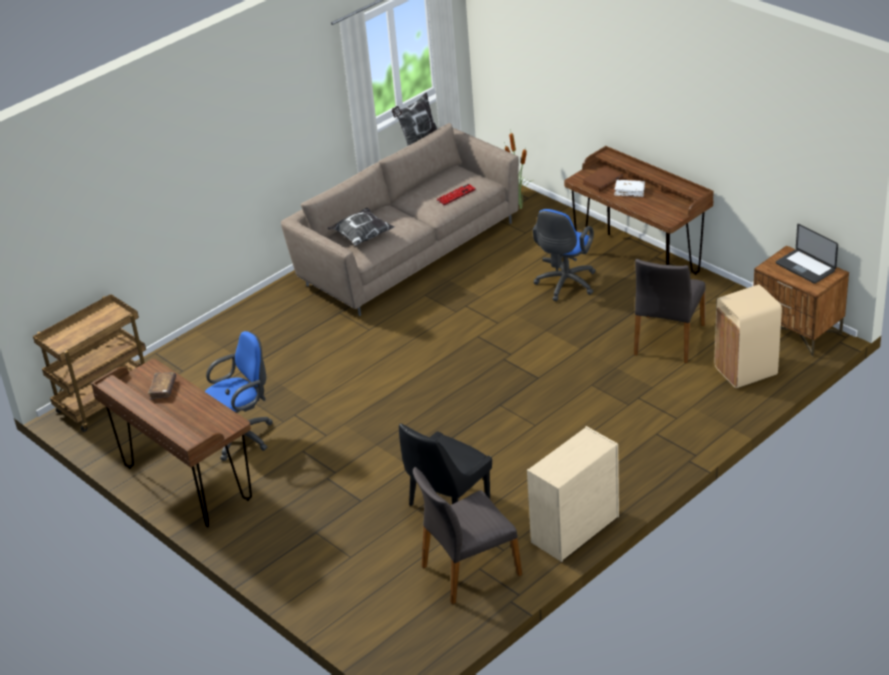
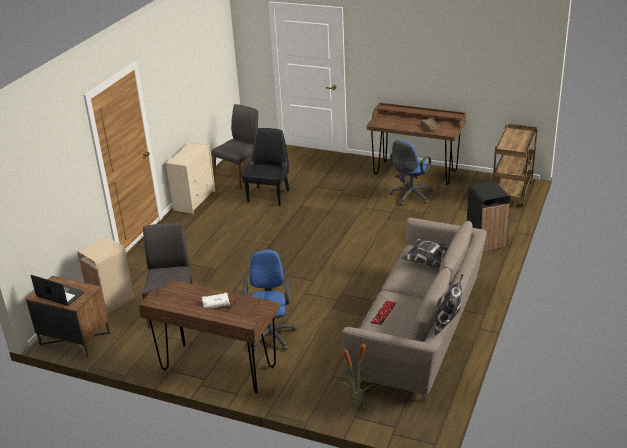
camera: 155 degrees right, 5 degrees down
(228, 335) = (485, 241): none -> black trash can

